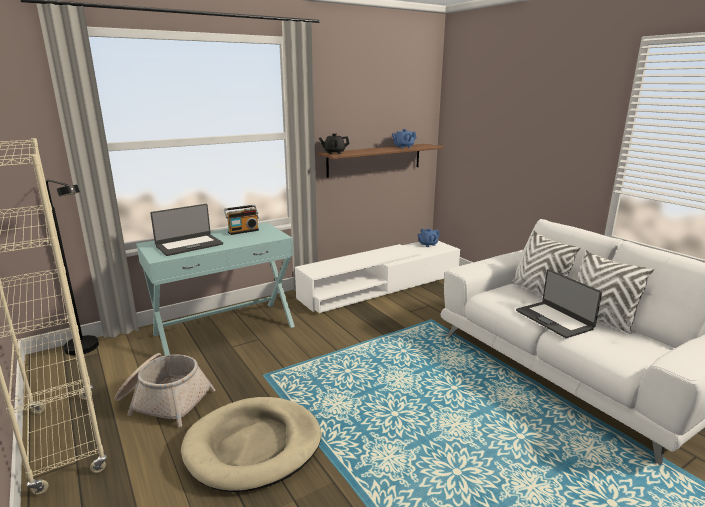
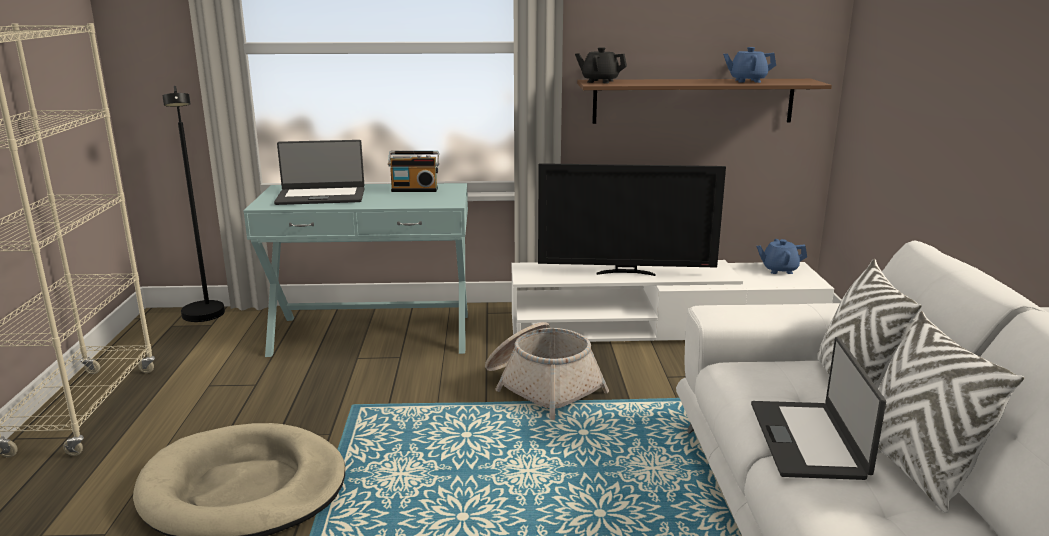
camera: 30 degrees right, 0 degrees up
(164, 400) = (214, 400): basket -> basket (541, 386)
(362, 260) = (626, 273): none -> television

